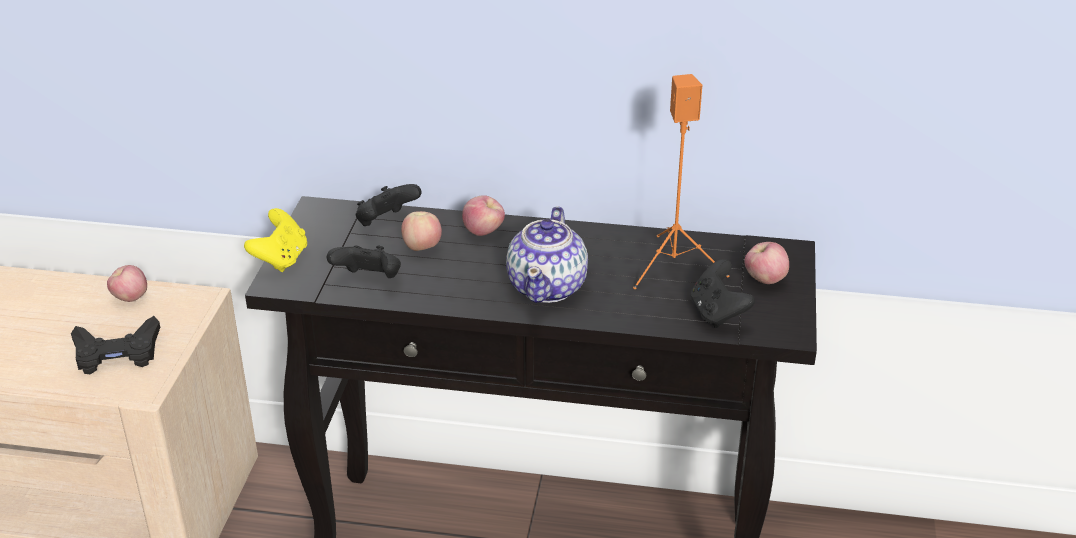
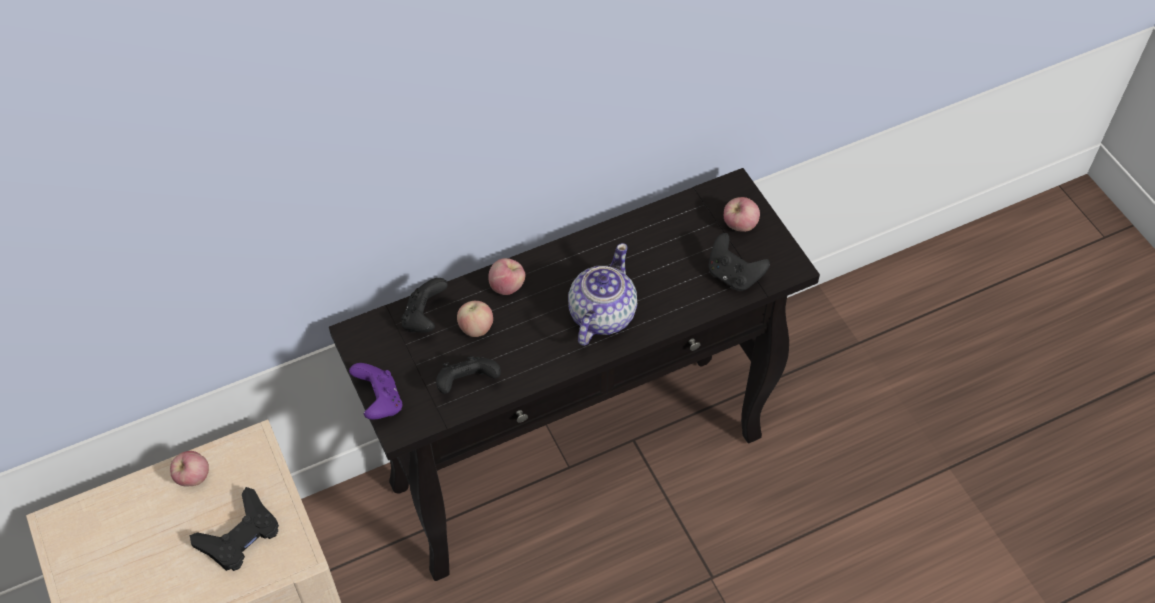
camera: 35 degrees left, 20 degrees up
(281, 259) = (379, 402): yellow game controller -> purple game controller
(548, 286) = (601, 315): teapot -> teapot turned 135 degrees counterclockwise
(674, 266) = (670, 245): orange speaker -> none

